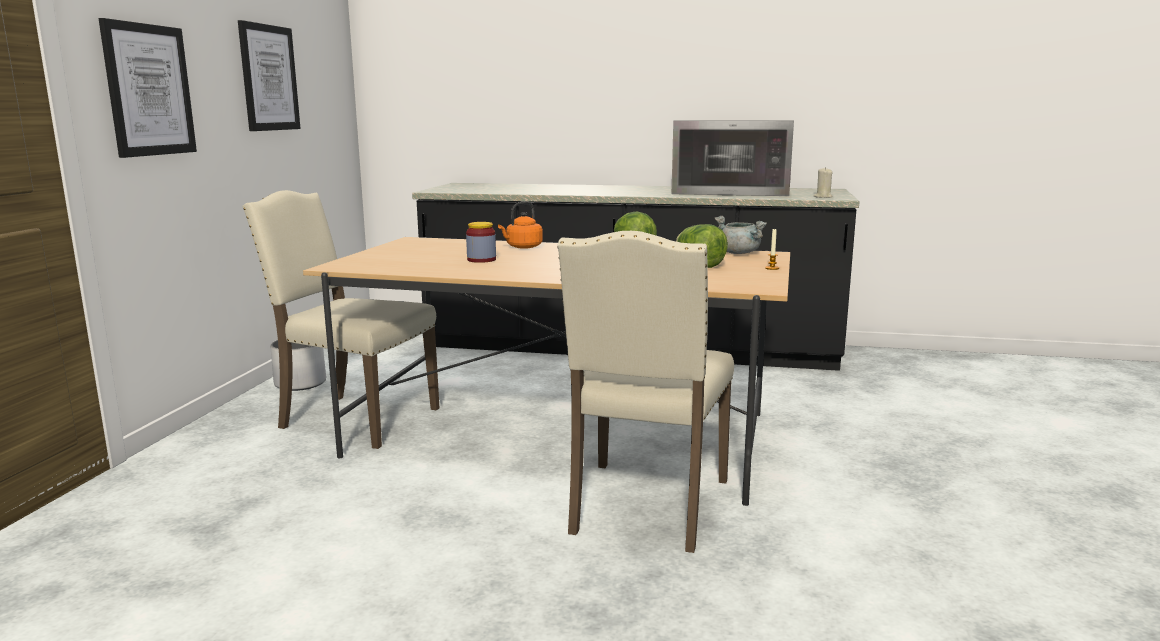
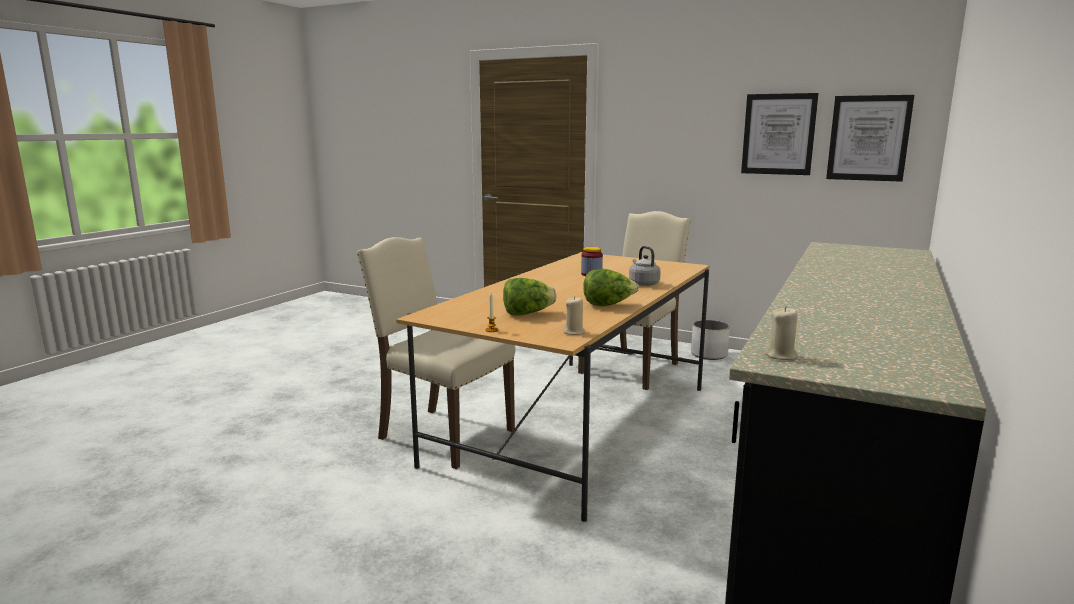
camera: 105 degrees right, 0 degrees up
(149, 90) = (650, 144): picture -> picture (868, 138)
(522, 247) = (643, 283): orange kettle -> grey kettle
(730, 192) = (853, 323): microwave -> none
(739, 253) = (574, 332): grey cooking pot -> beige candle

